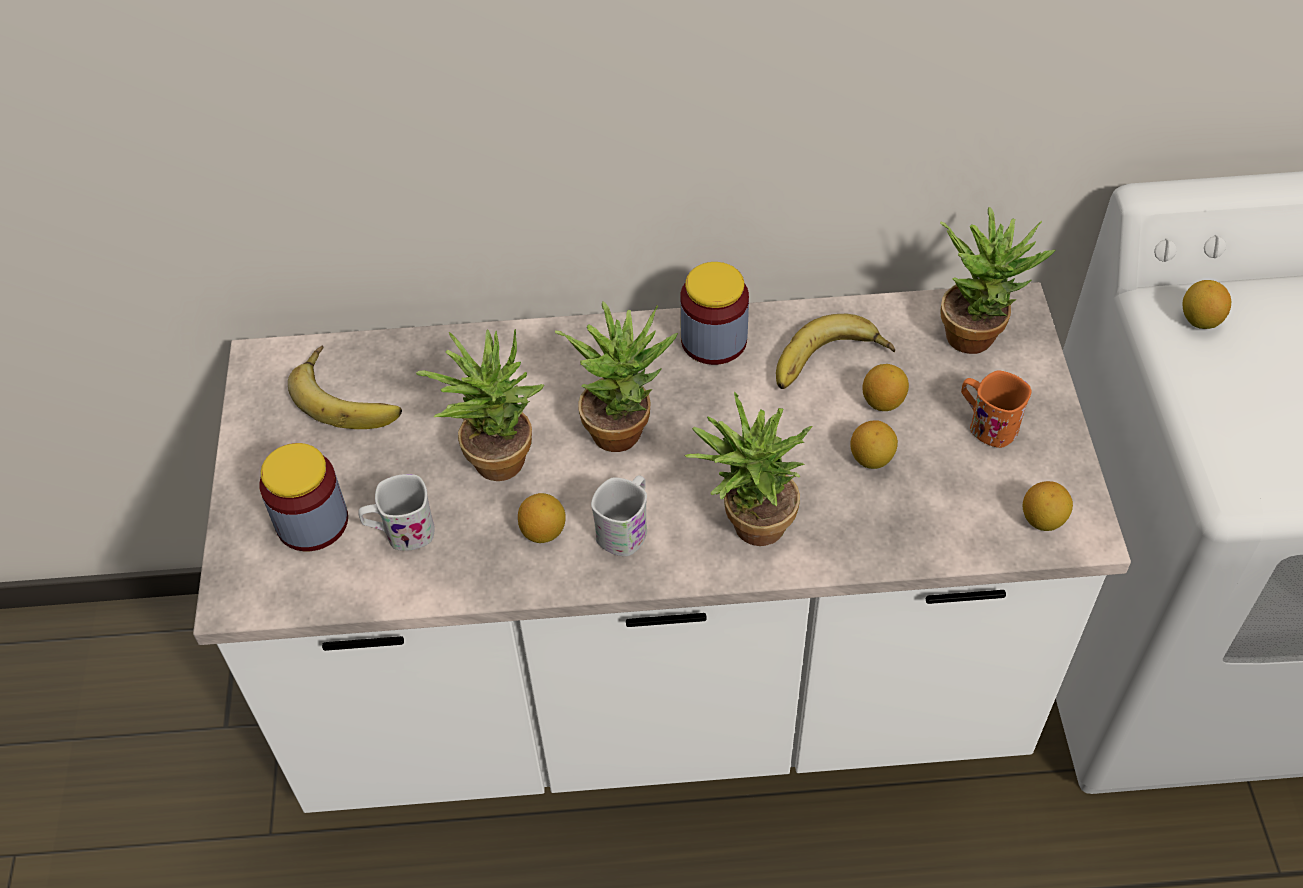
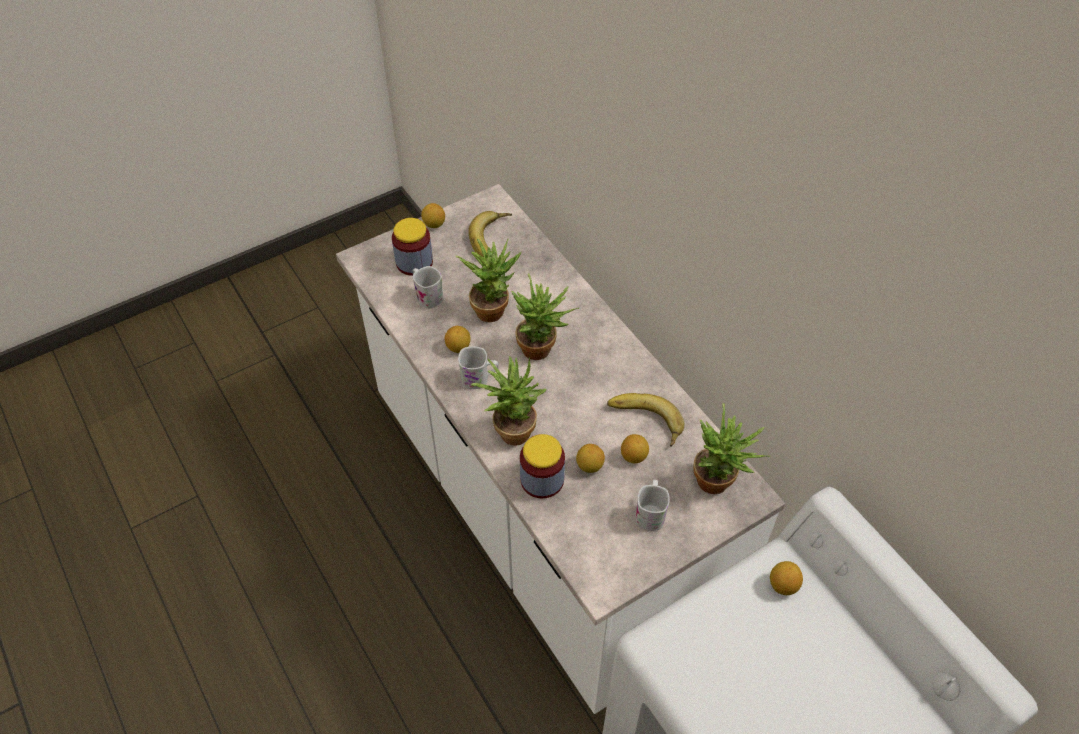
camera: 60 degrees right, 0 degrees up
(714, 340) = (625, 363): jar -> jar (542, 479)
(986, 424) = (650, 512): orange mug -> white mug
(1043, 520) = (598, 564): lemon -> lemon (434, 224)

